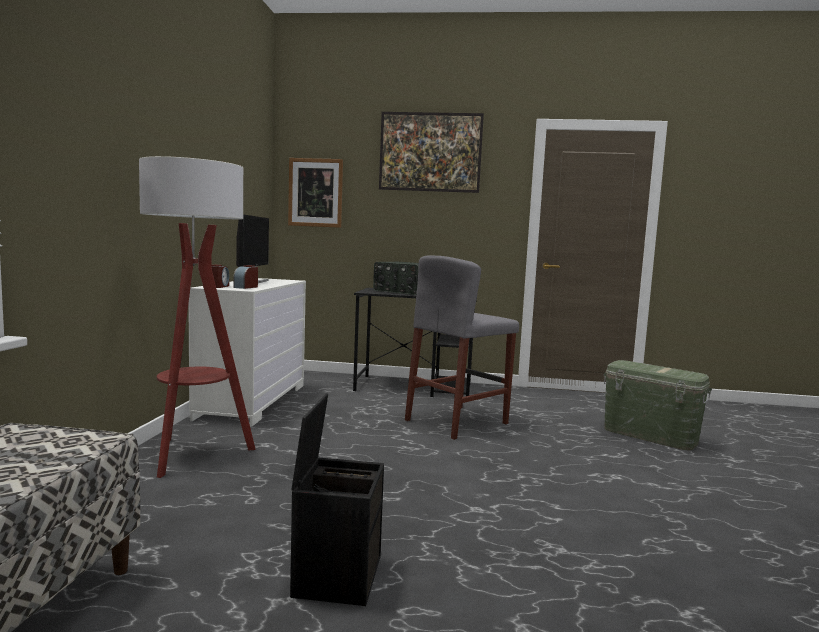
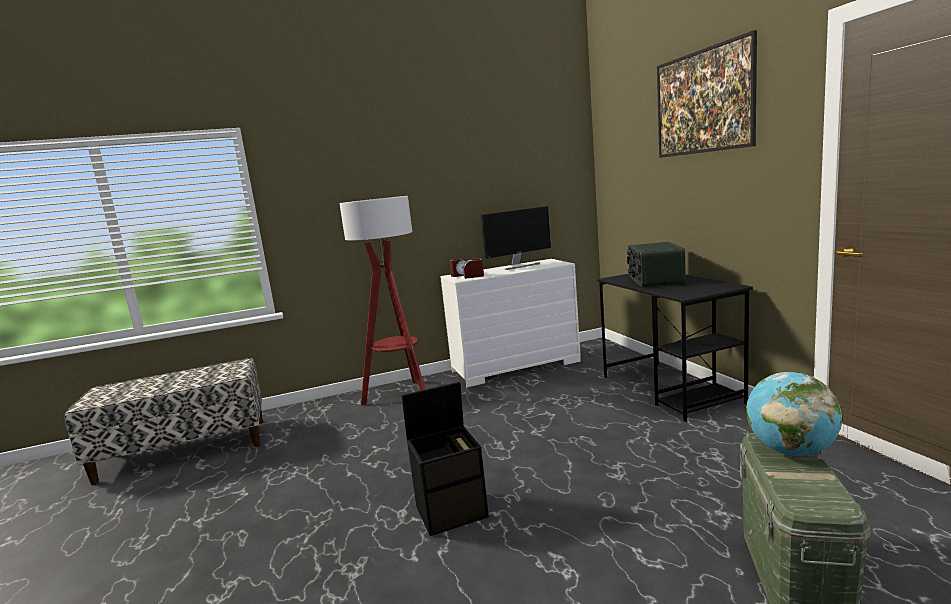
camera: 65 degrees right, 5 degrees up
(315, 192) = (618, 168): picture -> none
(336, 574) = (274, 496): black storage box -> black storage box (452, 511)
(457, 422) = (600, 440): grey stool -> none
(638, 364) = (790, 451): none -> globe

